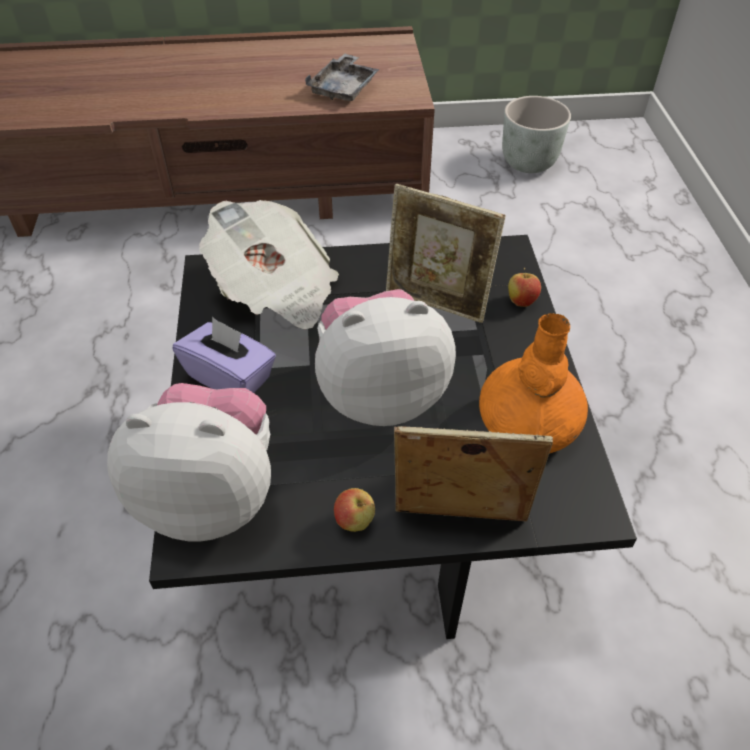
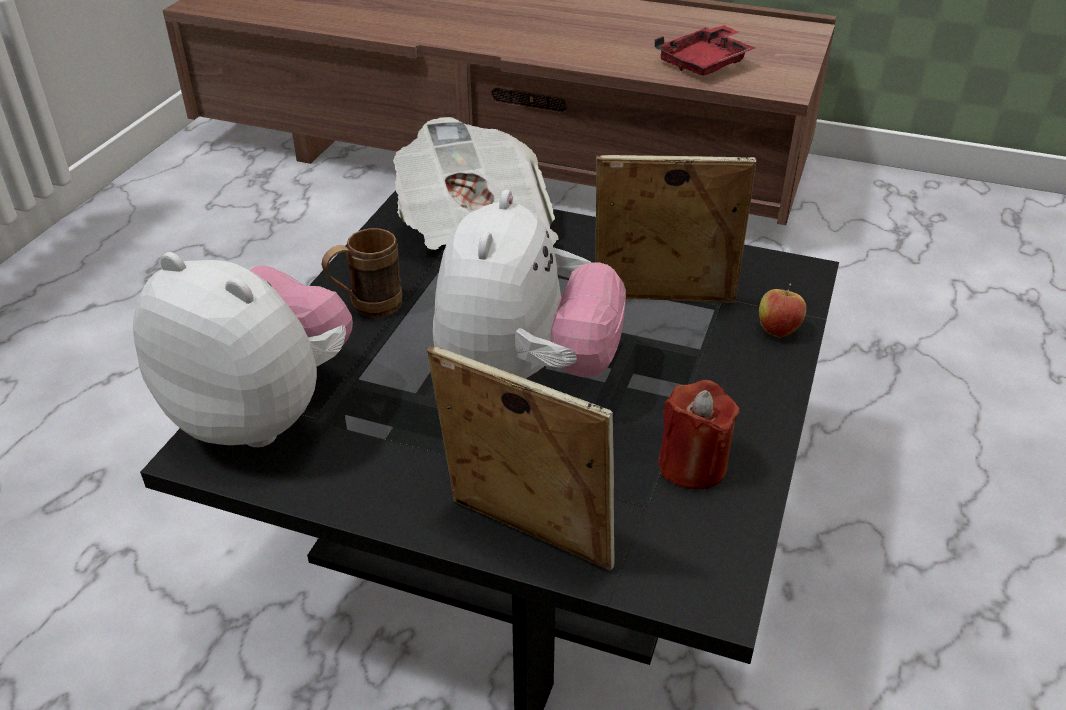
camera: 25 degrees right, 10 degrees down
(230, 377) = (366, 307): purple tissue box -> brown mug
(344, 88) = (705, 63): grey tray -> red tray
(354, 522) = (398, 495): apple -> none
(380, 393) = (525, 374): plush toy -> plush toy turned 90 degrees clockwise
(436, 304) = (662, 303): picture frame -> picture frame turned 135 degrees clockwise
(527, 163) = (960, 228): grey planter -> none
(528, 423) = (692, 465): orange vase -> red candle

